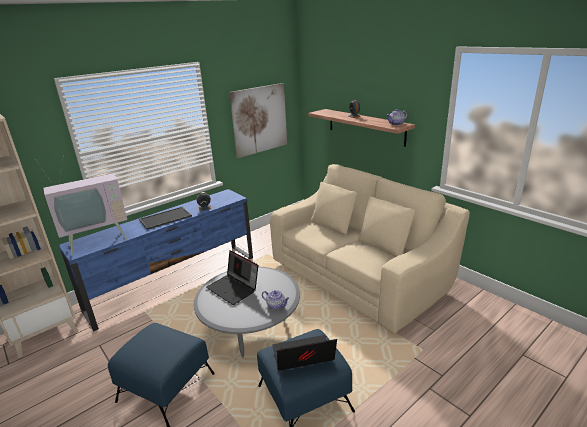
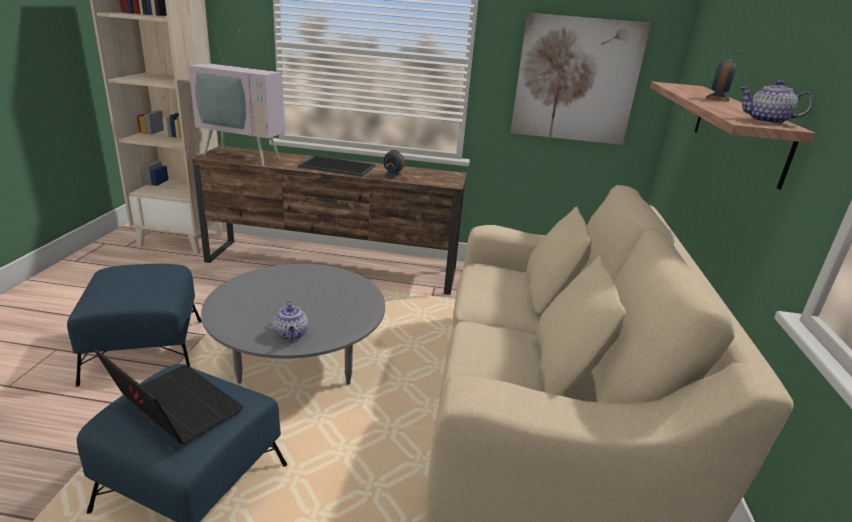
camera: 45 degrees right, 0 degrees up
(175, 282) = (333, 266): blue tv stand -> brown tv stand
(234, 288) = (299, 286): laptop -> none

